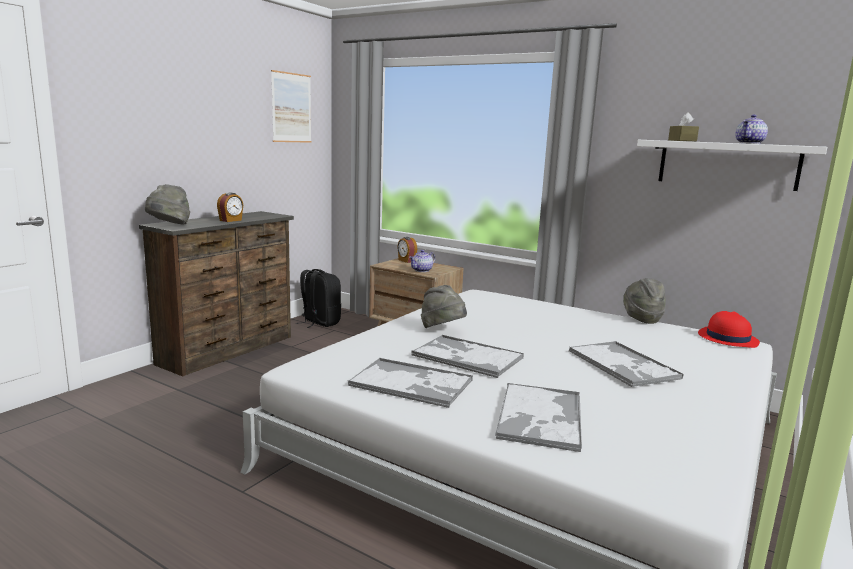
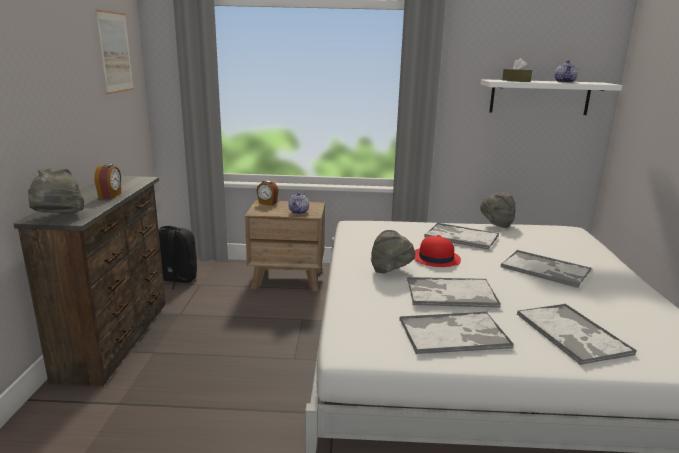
camera: 30 degrees left, 5 degrees up
(572, 320) = (460, 237): none -> tray
(727, 338) = (562, 229): red hat -> red hat (435, 258)

